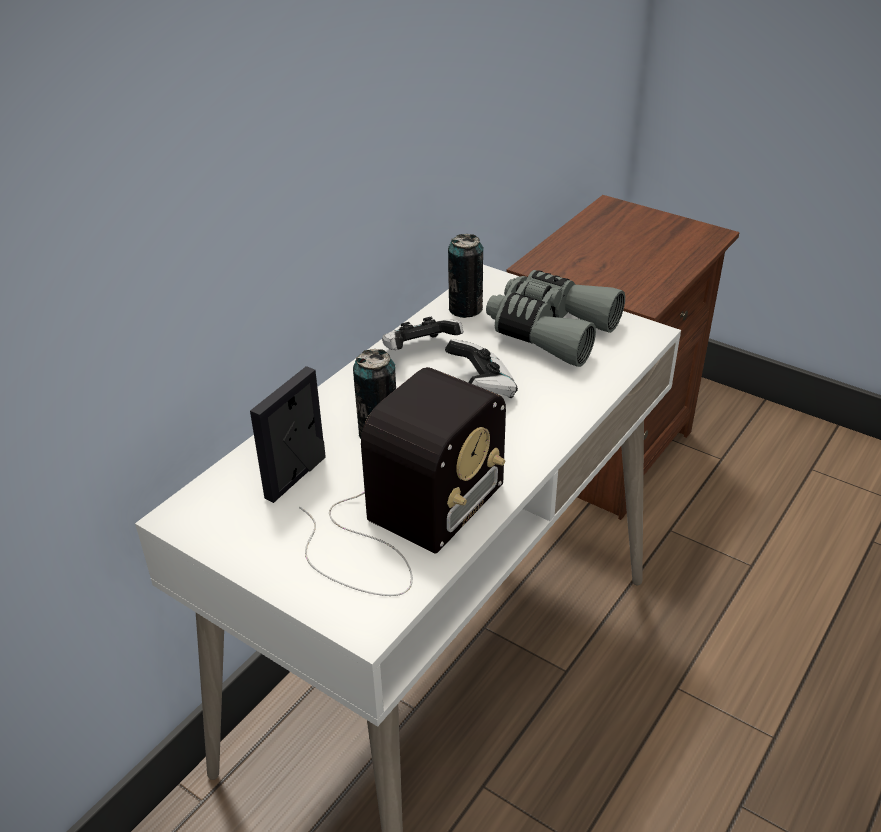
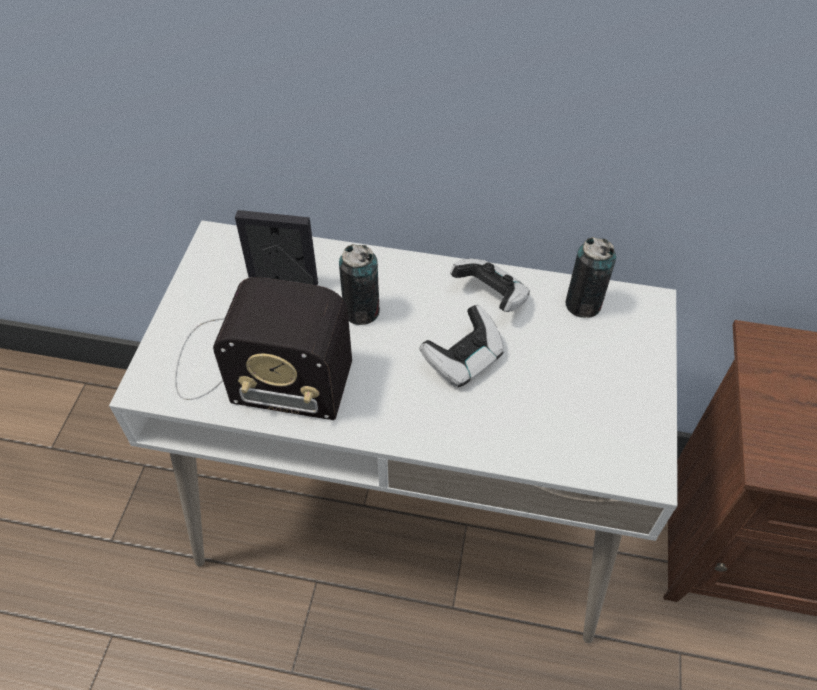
camera: 65 degrees right, 15 degrees up
(550, 330) = (591, 384): grey binoculars -> none

